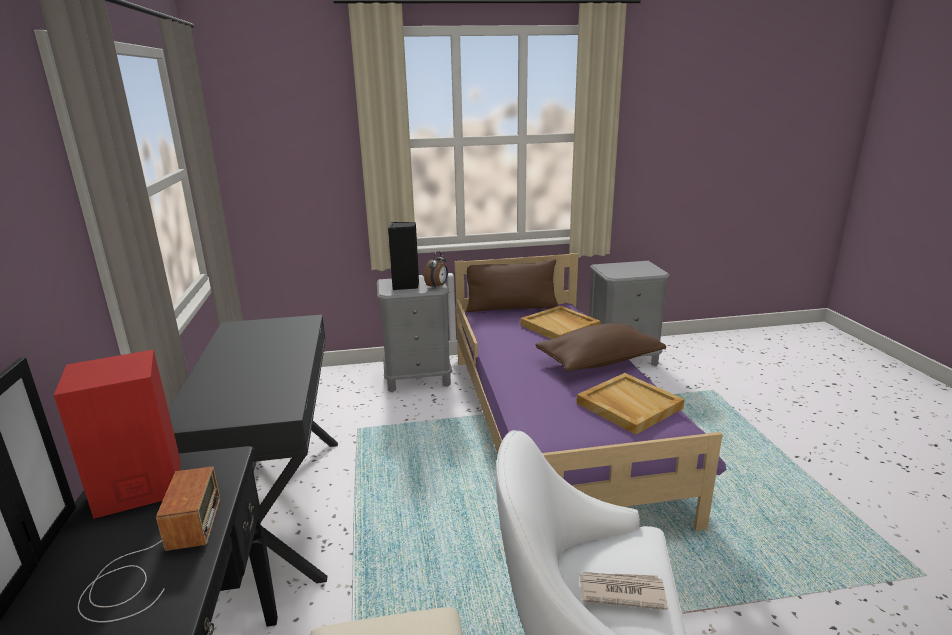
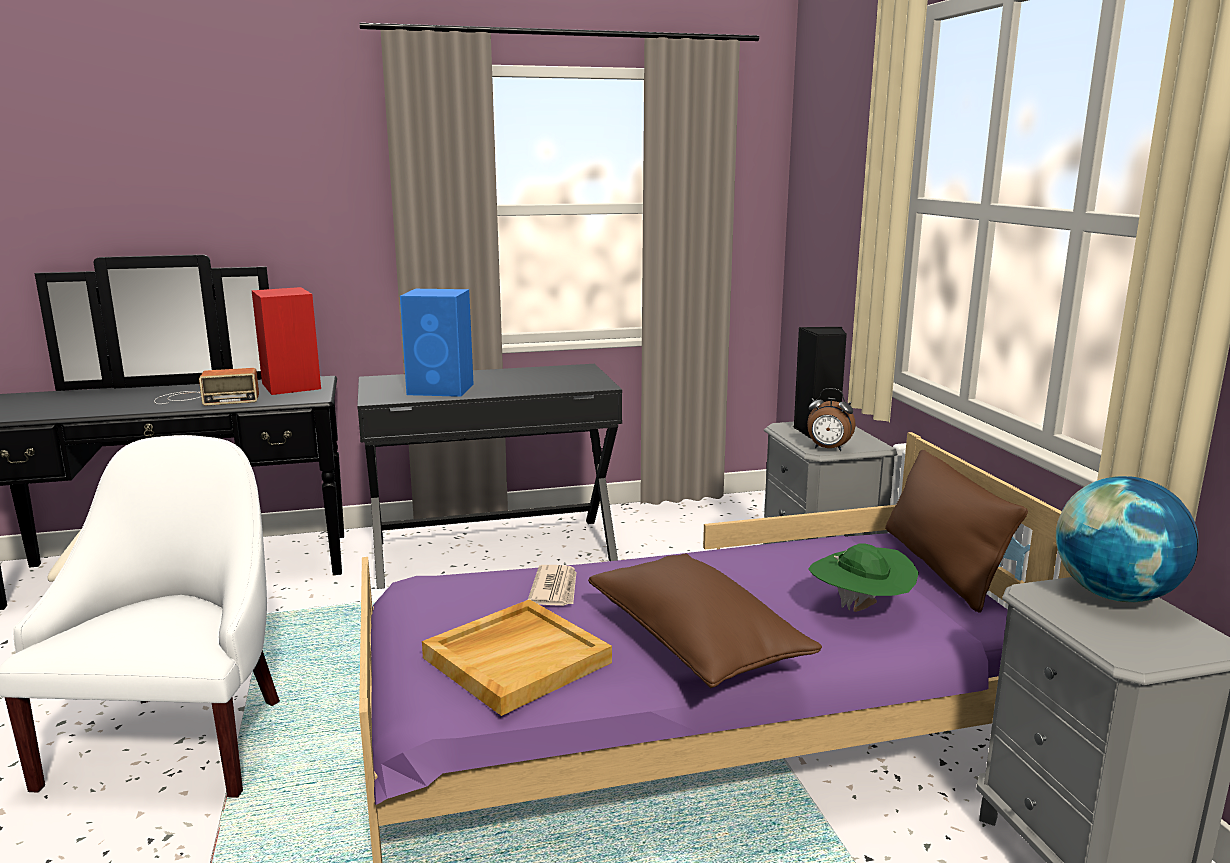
camera: 85 degrees right, 5 degrees down
(267, 380) = (442, 389): none -> blue speaker
(560, 326) = (860, 610): beige tray -> green hat
(612, 267) = (1115, 595): none -> globe
(621, 591) = (126, 621): newspaper -> newspaper (555, 589)

